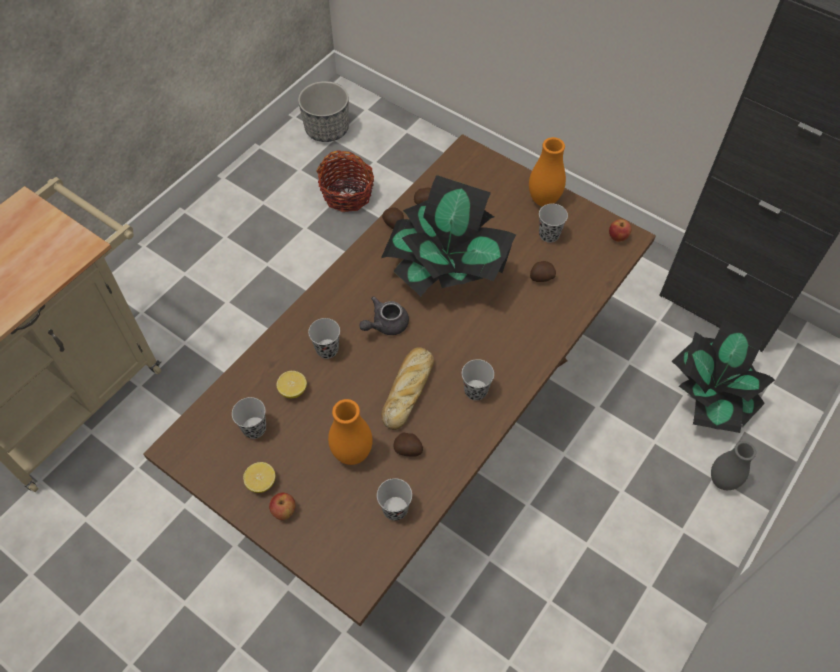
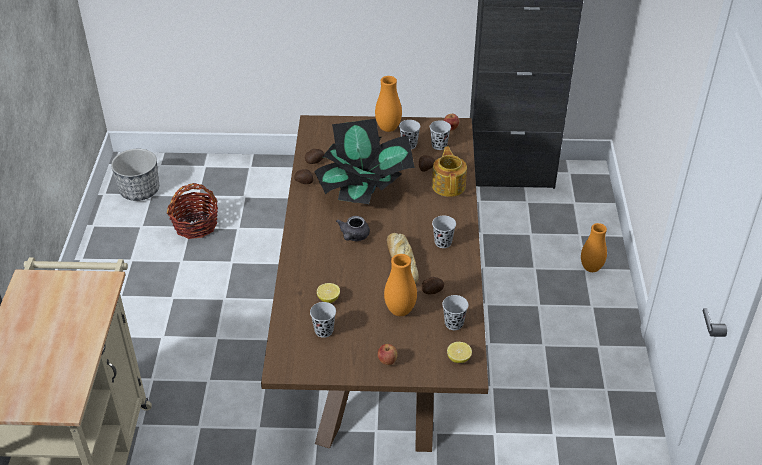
camera: 35 degrees left, 15 degrees down
(261, 482) = (358, 355): lemon -> lemon (458, 358)
(327, 349) = (329, 267): black cup -> black cup (439, 145)
(549, 315) = (449, 185): none -> teapot
(710, 396) = (545, 227): potted plant -> none
(722, 481) = (591, 268): grey vase -> orange vase

